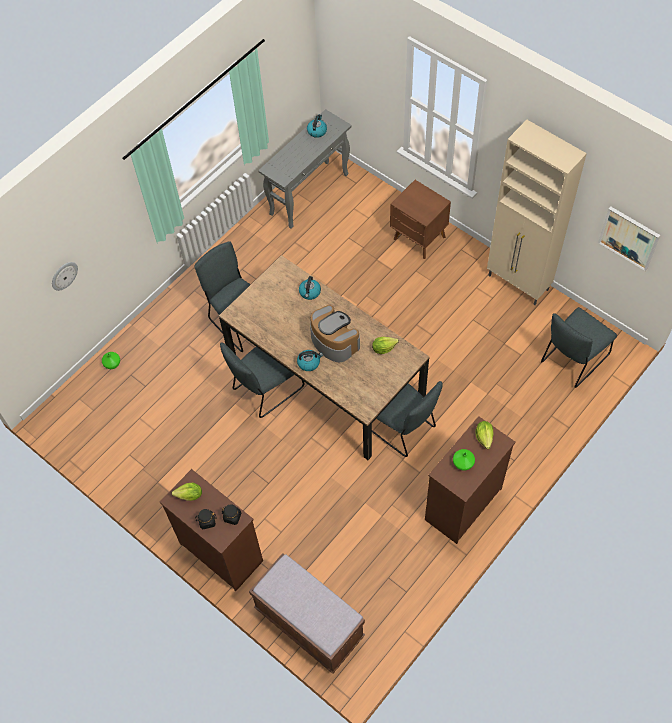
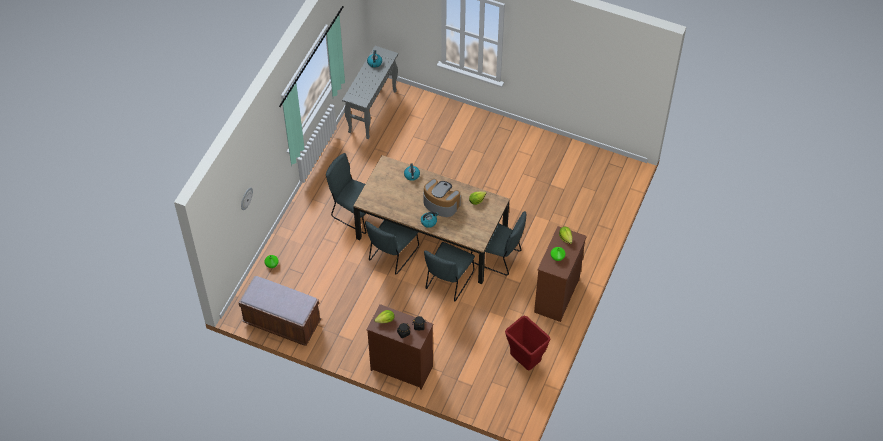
camera: 20 degrees left, 5 degrees down
(309, 623) = (479, 396): brown bench -> brown bench (282, 323)
(387, 589) = (524, 362): none -> red trash can
(419, 239) = (465, 126): brown nightstand -> none
(518, 283) = (547, 141): beige cabinet -> none
(572, 360) = (600, 185): grey chair -> grey chair (448, 282)
(629, 237) = (621, 88): picture -> none

